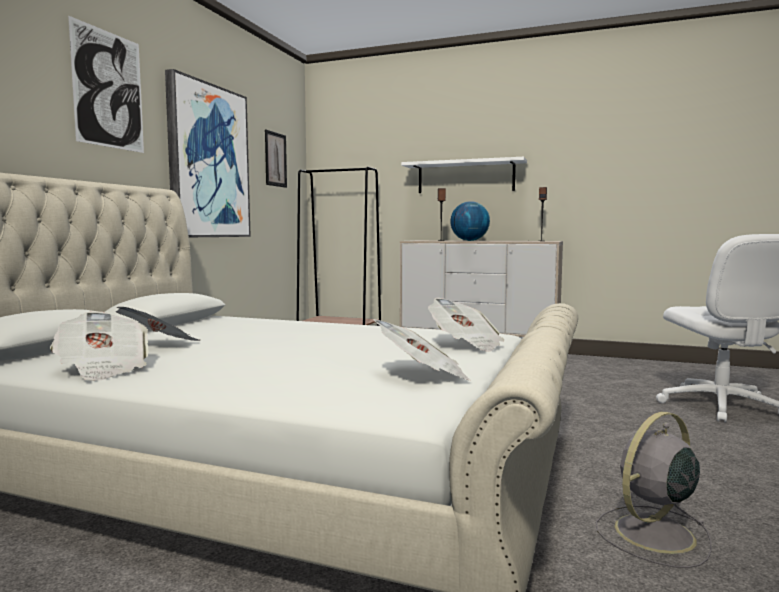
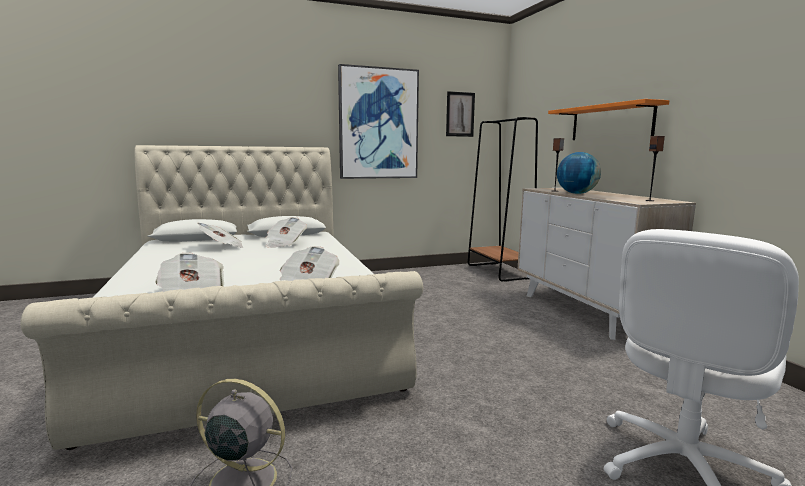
camera: 50 degrees right, 5 degrees up
(103, 369) = (159, 254): newspaper -> newspaper (284, 244)
(108, 89) = (289, 87): picture -> none
(465, 177) = (610, 123): white shelf -> orange shelf

